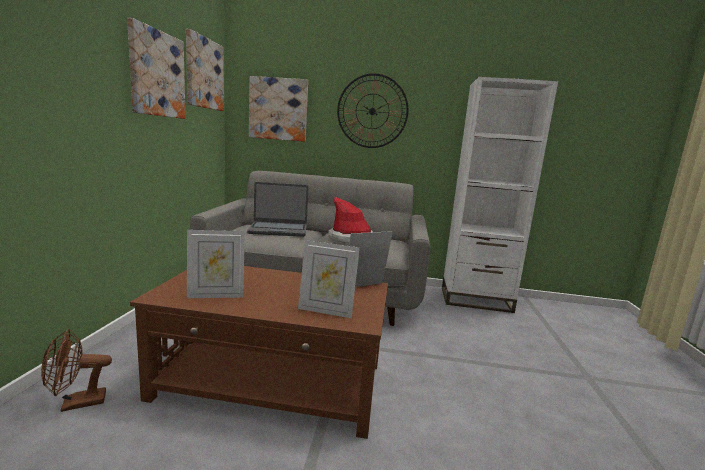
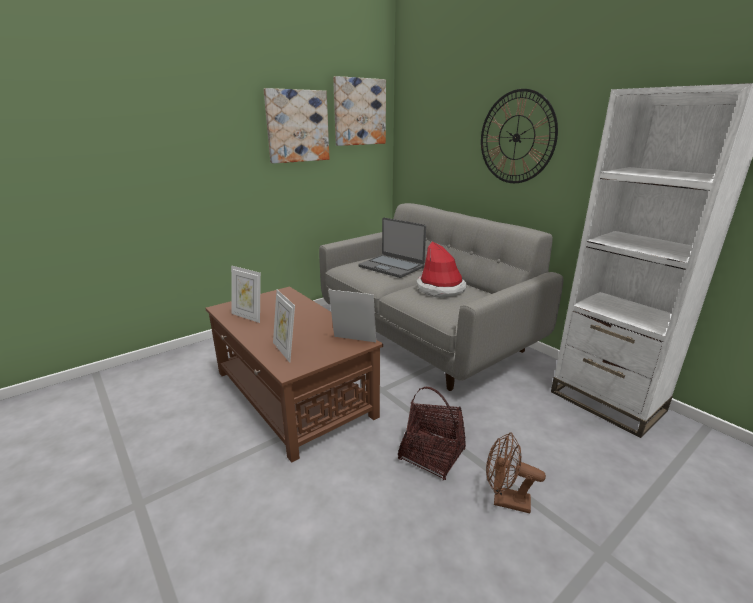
camera: 45 degrees right, 10 degrees up
(76, 403) = (196, 361): brown fan -> brown fan (505, 500)
(278, 109) = (431, 138): picture -> none
(449, 372) = (432, 455): none -> basket

